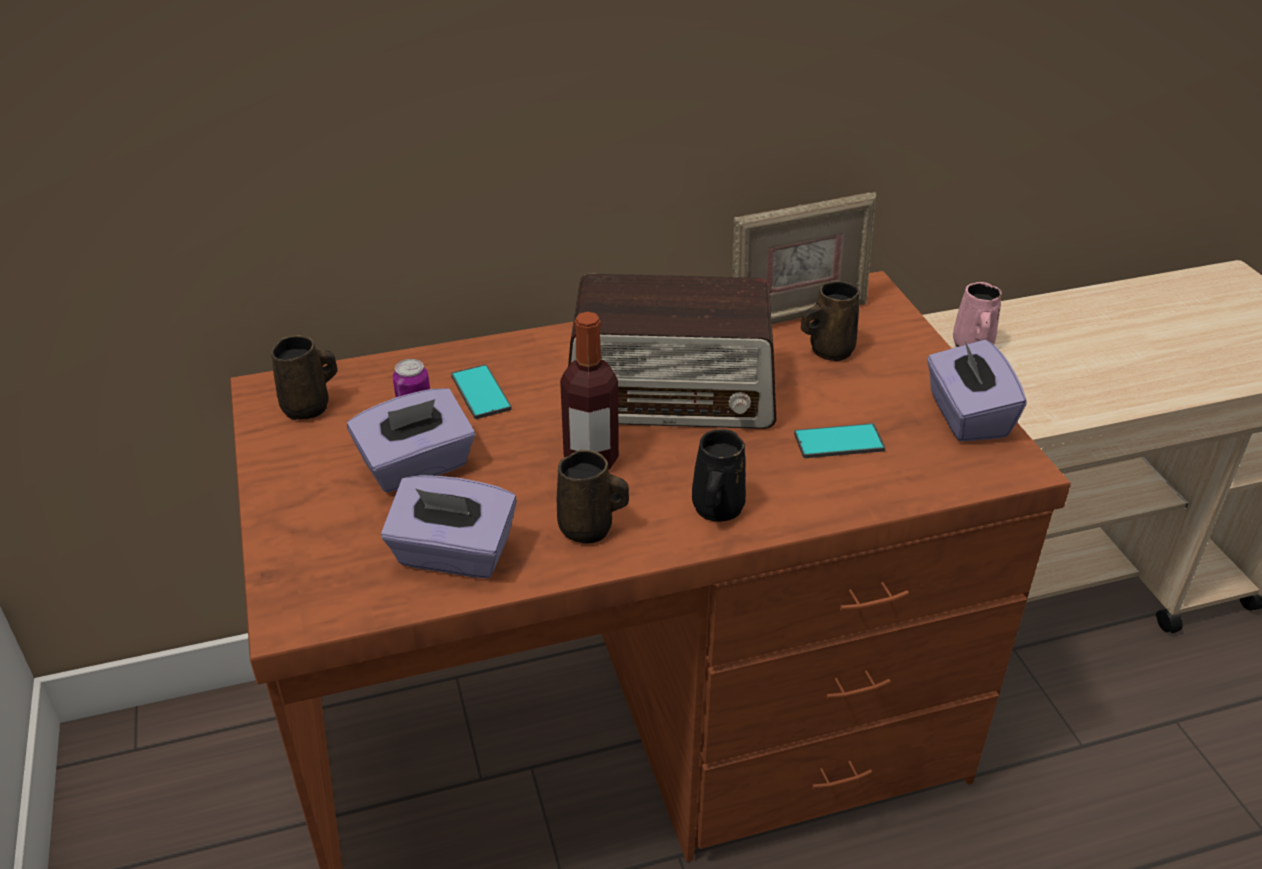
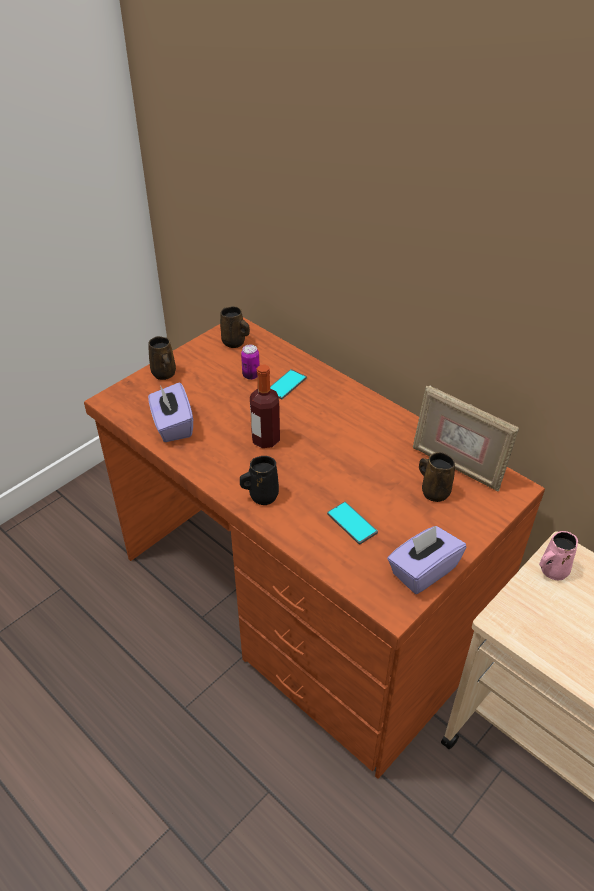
camera: 60 degrees right, 5 degrees up
(417, 466) = (220, 390): purple tissue box -> none
(589, 529) = (217, 459): brown mug -> brown mug (164, 374)
(672, 393) = (340, 446): radio -> none

